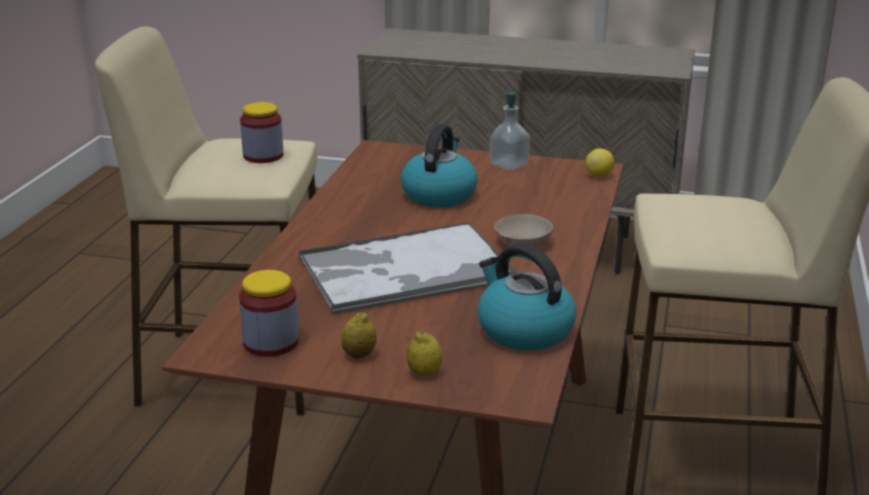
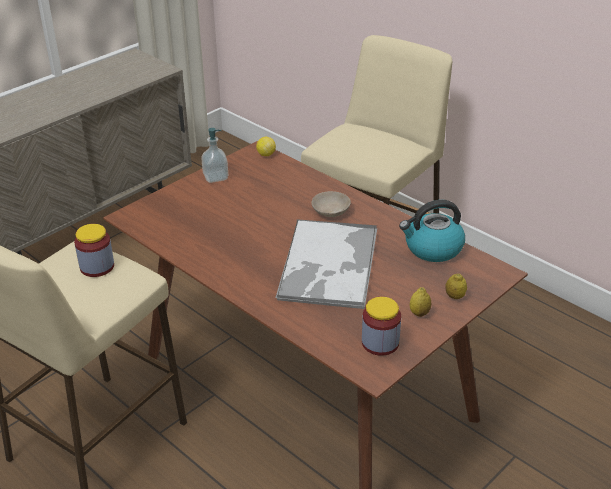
camera: 60 degrees left, 10 degrees up
(439, 194) = (233, 217): kettle -> none

